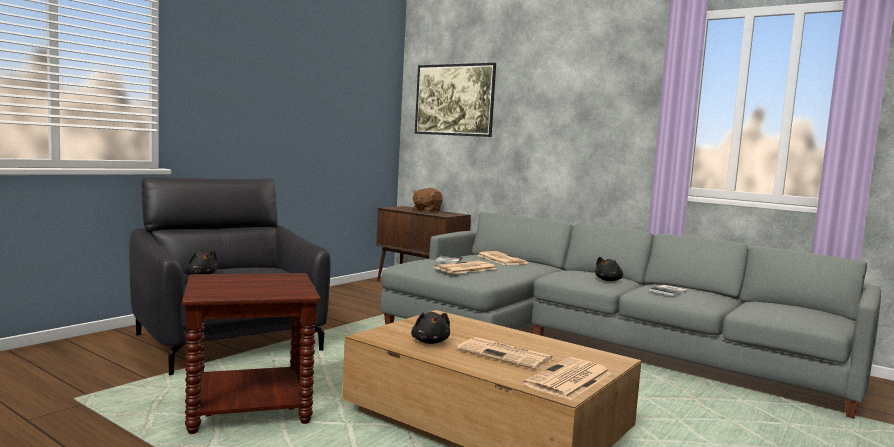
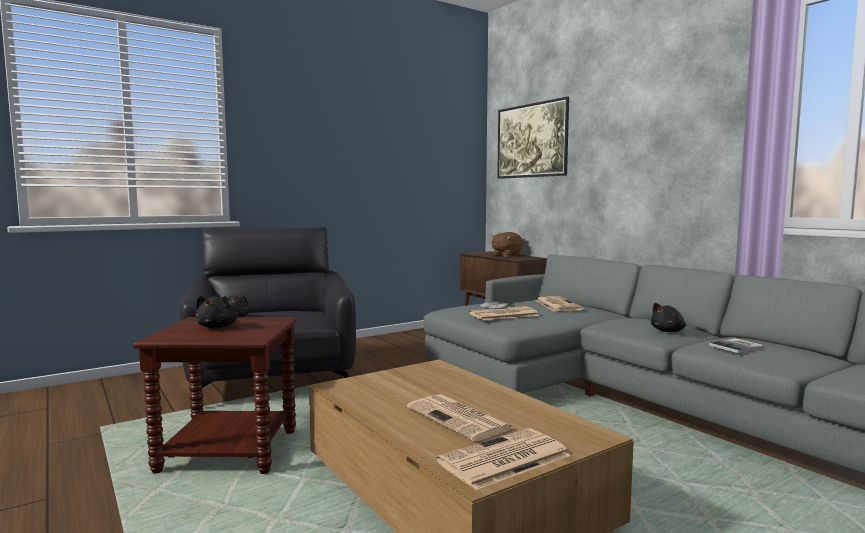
camera: 20 degrees right, 0 degrees up
(430, 342) = (389, 396): black plush toy -> black plush toy (218, 327)

